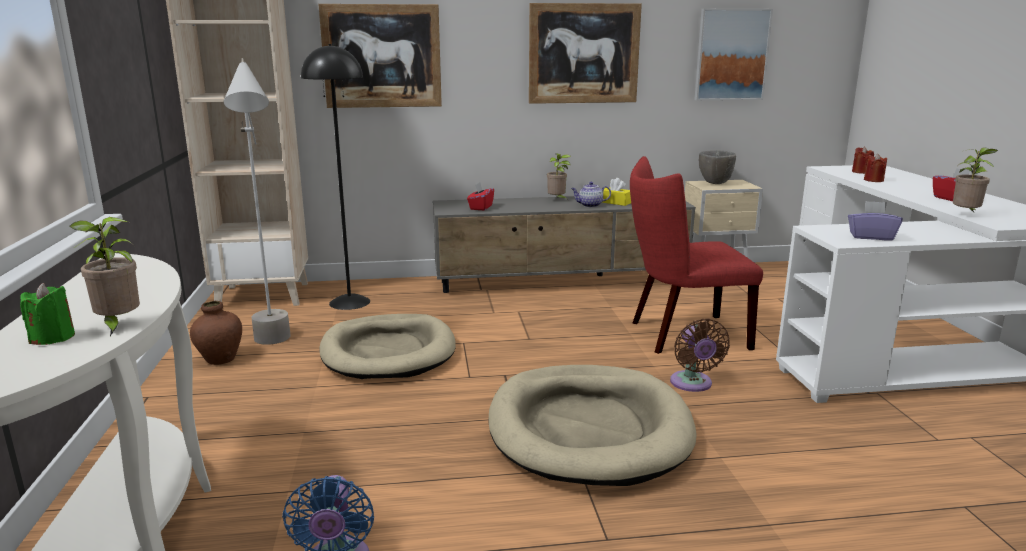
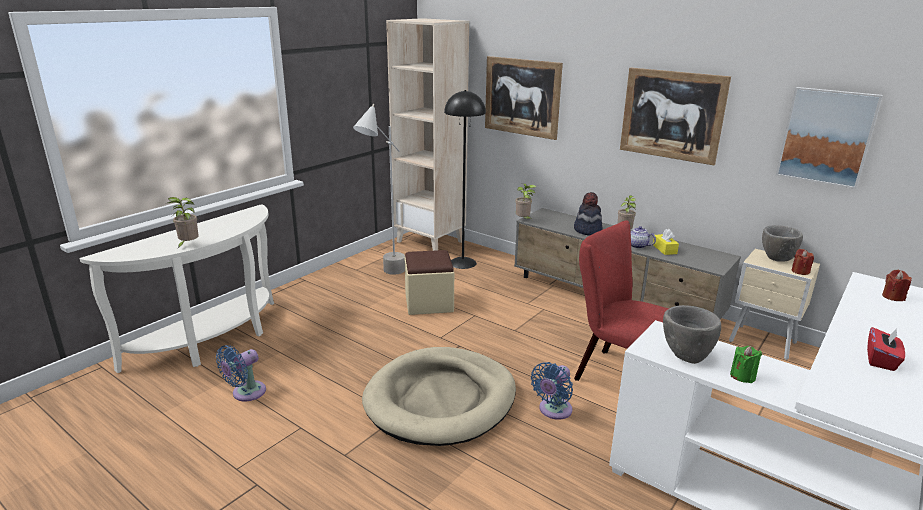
camera: 45 degrees right, 5 degrees up
(53, 338) = (166, 242): green candle -> green candle (742, 376)
(220, 359) = (356, 273): brown vase -> none
(388, 352) = (429, 303): beige dog bed -> beige ottoman
(480, 207) = (557, 223): red tissue box -> none
(521, 206) = (587, 230): none -> hat
(692, 384) = (553, 411): brown fan -> blue fan
(871, 236) = (685, 355): purple tissue box -> grey bowl
(873, 180) = (869, 310): red candle -> red candle (800, 271)
(966, 215) = (824, 377): potted plant -> potted plant (523, 220)

